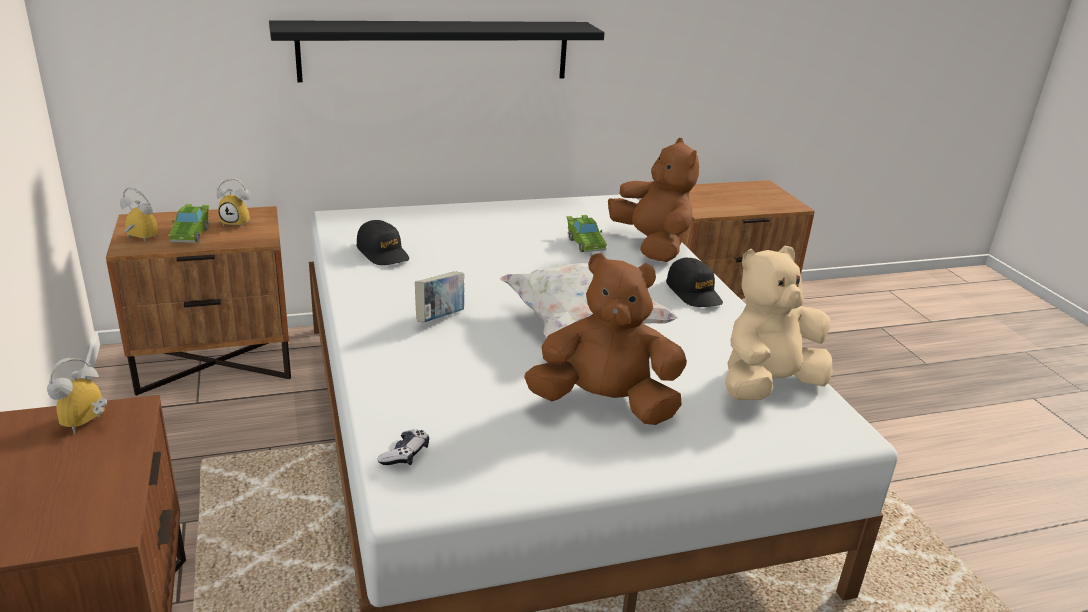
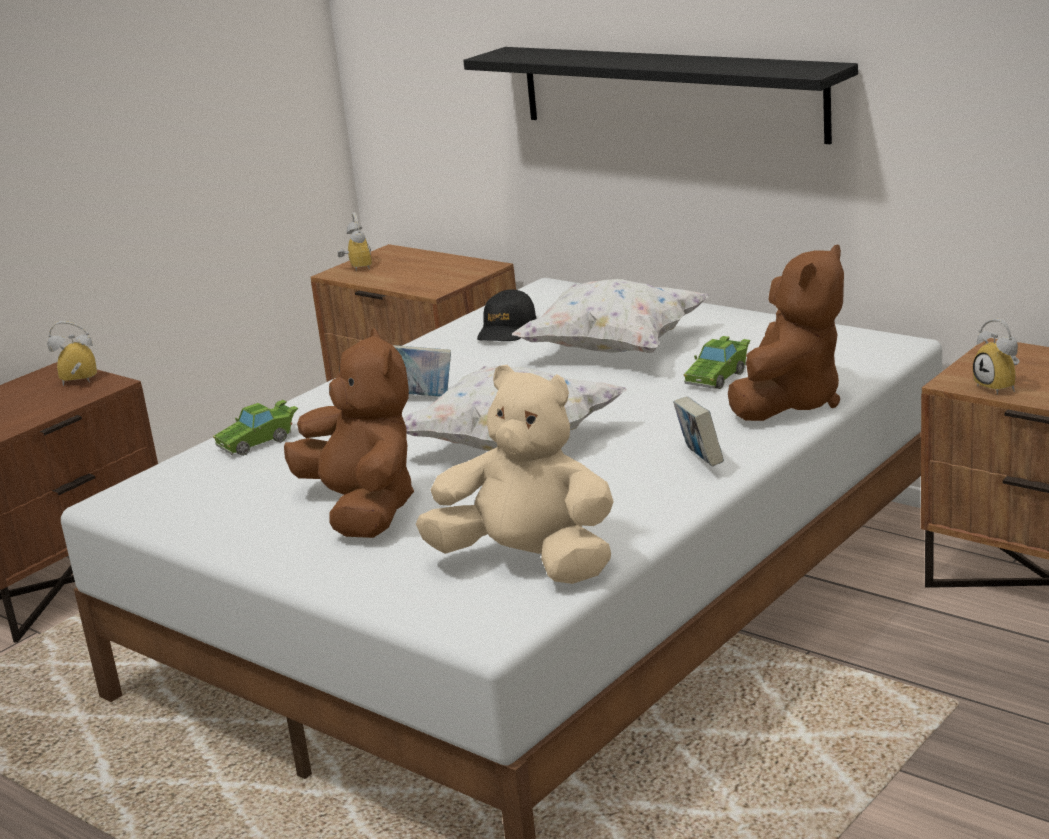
camera: 60 degrees right, 5 degrees down
(191, 233) = (398, 272): green toy car -> green toy car (259, 442)
(238, 223) = (450, 271): alarm clock -> alarm clock (1001, 387)
(405, 455) = (173, 477): game controller -> none
(486, 245) = (613, 349): none -> white pillow
(694, 292) = (700, 461): black cap -> book

